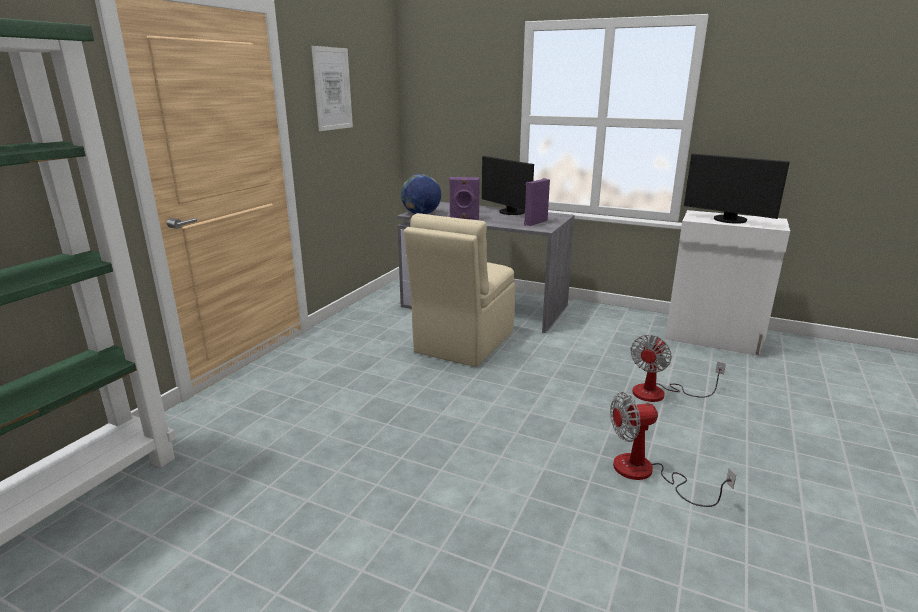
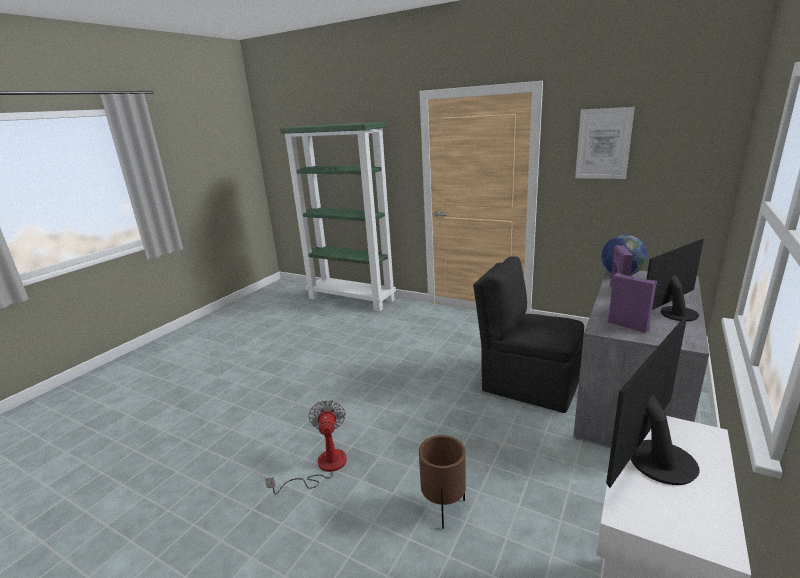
camera: 95 degrees right, 0 degrees up
(463, 343) = (528, 384): beige chair -> black chair
(660, 393) = (443, 508): fan -> brown planter

